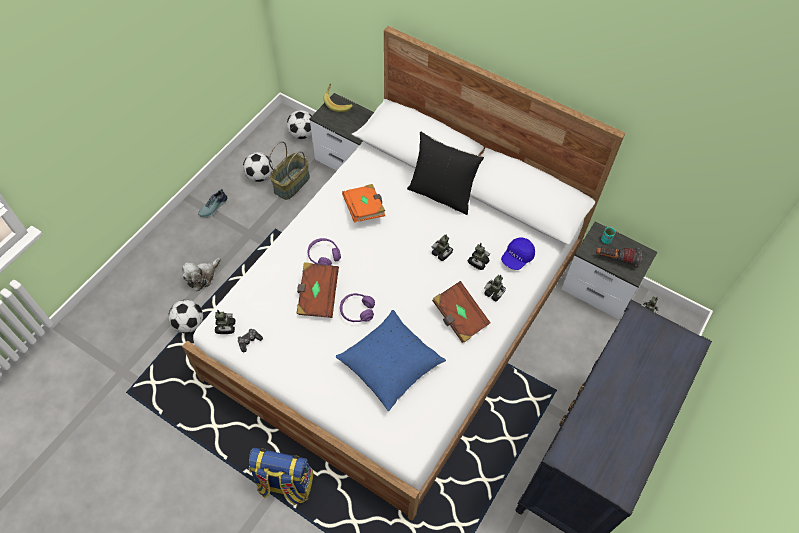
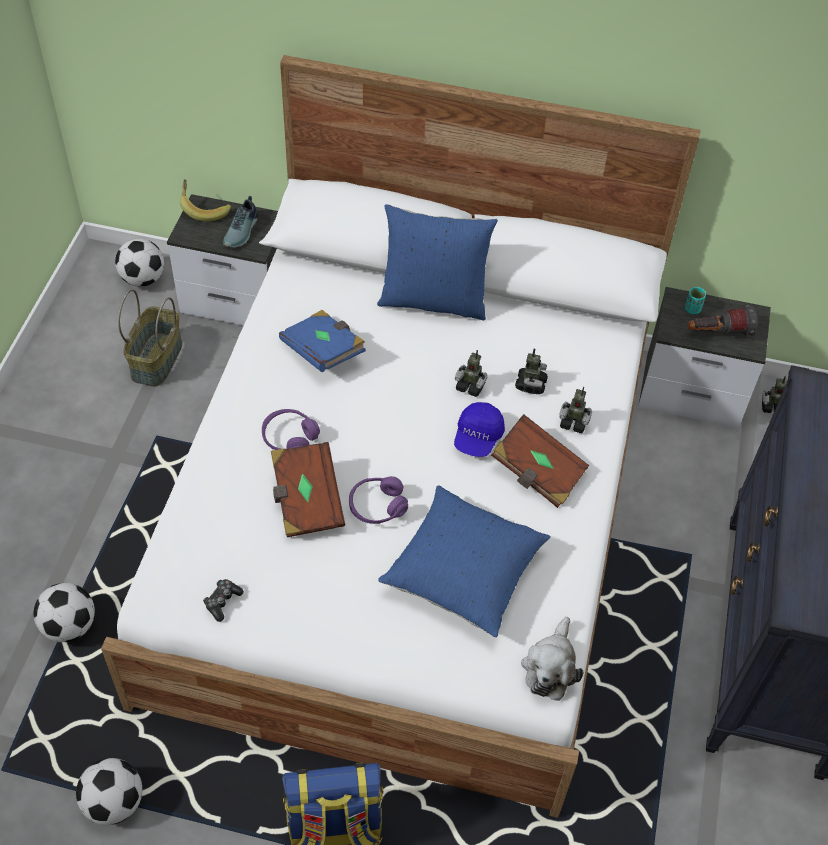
camera: 20 degrees left, 5 degrees down
(202, 277) = (62, 545): plush toy -> plush toy (550, 667)
(214, 207) = (38, 429): shoe -> shoe (242, 231)
(225, 327) = (174, 591): toy robot -> none
(260, 176) = (98, 361): football -> football (114, 802)
(364, 209) = (323, 351): orange book -> blue book
(442, 194) = (433, 300): black pillow -> blue pillow
(517, 258) = (585, 363): blue cap -> blue cap (478, 437)

